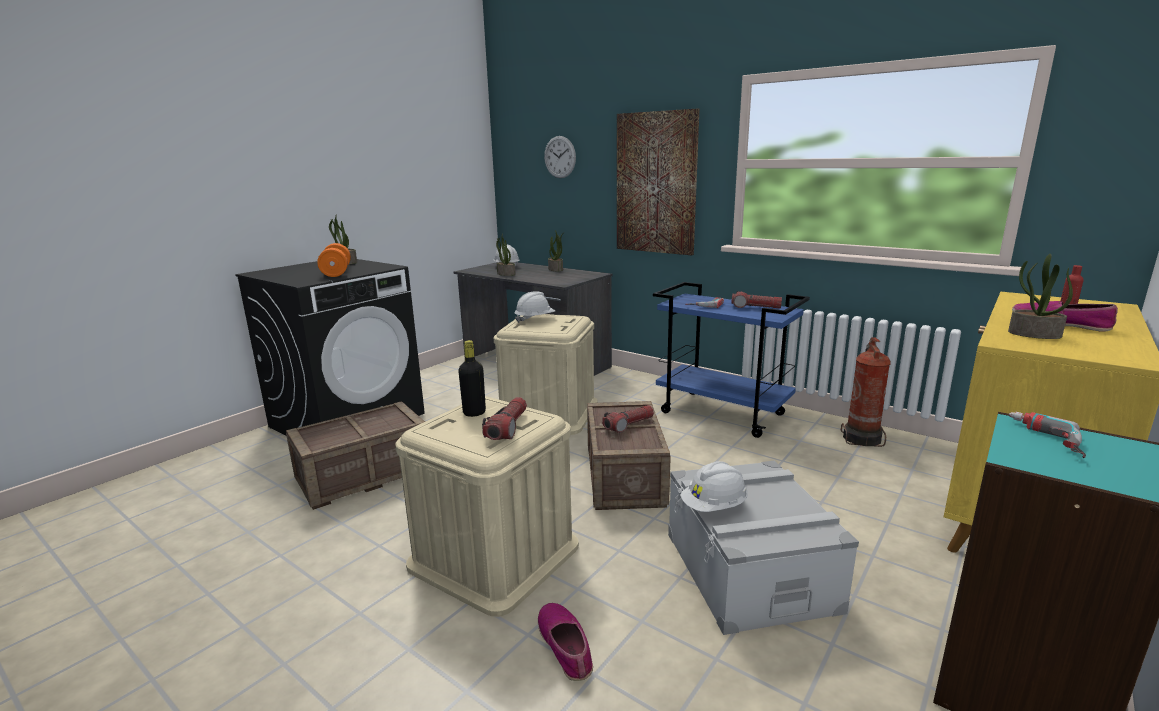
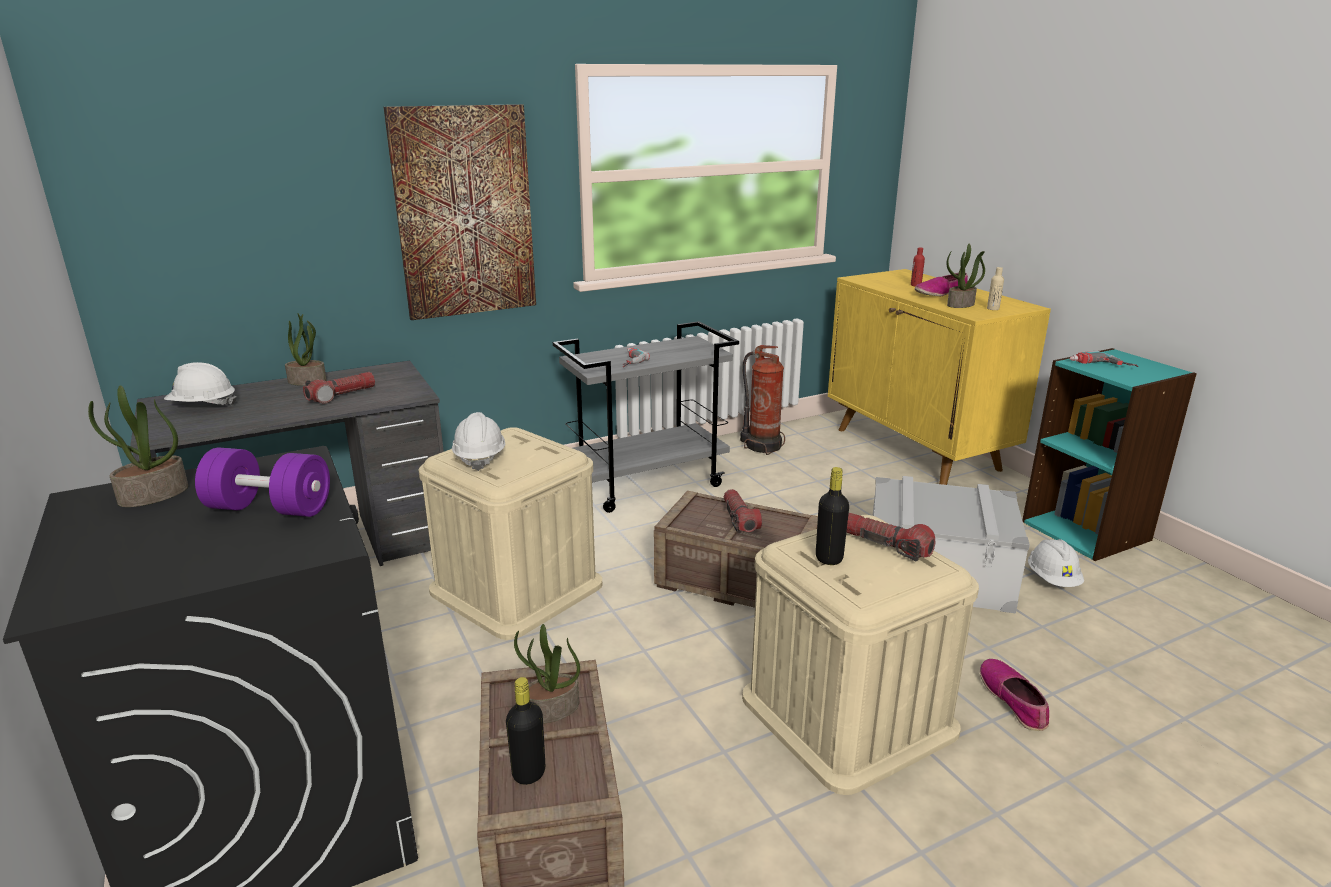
camera: 65 degrees left, 5 degrees up
(328, 431) = (529, 773): none -> black bottle
(336, 272) = (269, 509): orange dumbbell -> purple dumbbell
(505, 274) = (261, 415): potted plant -> potted plant (551, 710)
(560, 157) = (257, 181): wall clock -> none
(565, 646) = (1013, 700): shoe -> shoe turned 75 degrees clockwise
(714, 507) = (947, 526): white hard hat -> white hard hat (1052, 579)
(723, 413) = (648, 483): blue cart -> grey cart
(755, 307) = (668, 348): flashlight -> flashlight (341, 395)
(1061, 347) = (993, 309): none -> beige bottle

